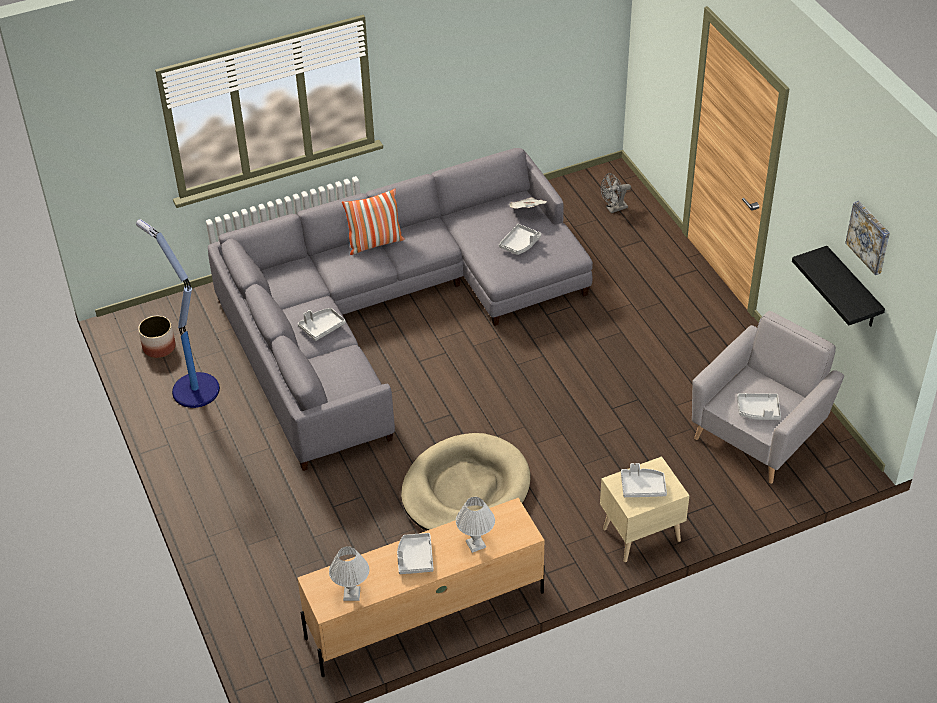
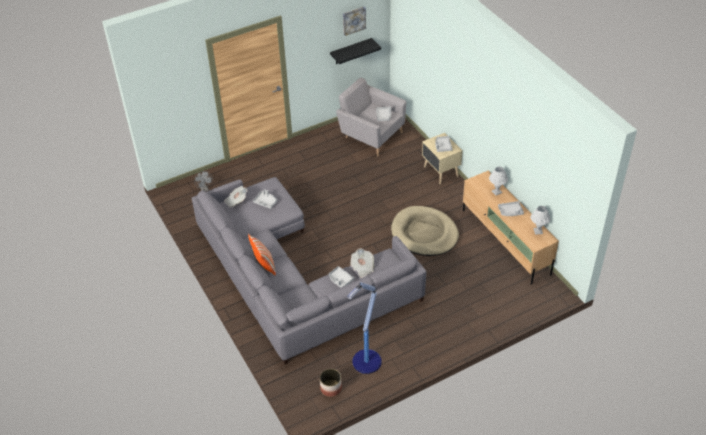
camera: 95 degrees left, 0 degrees up
(342, 355) = (362, 268): none -> newspaper

